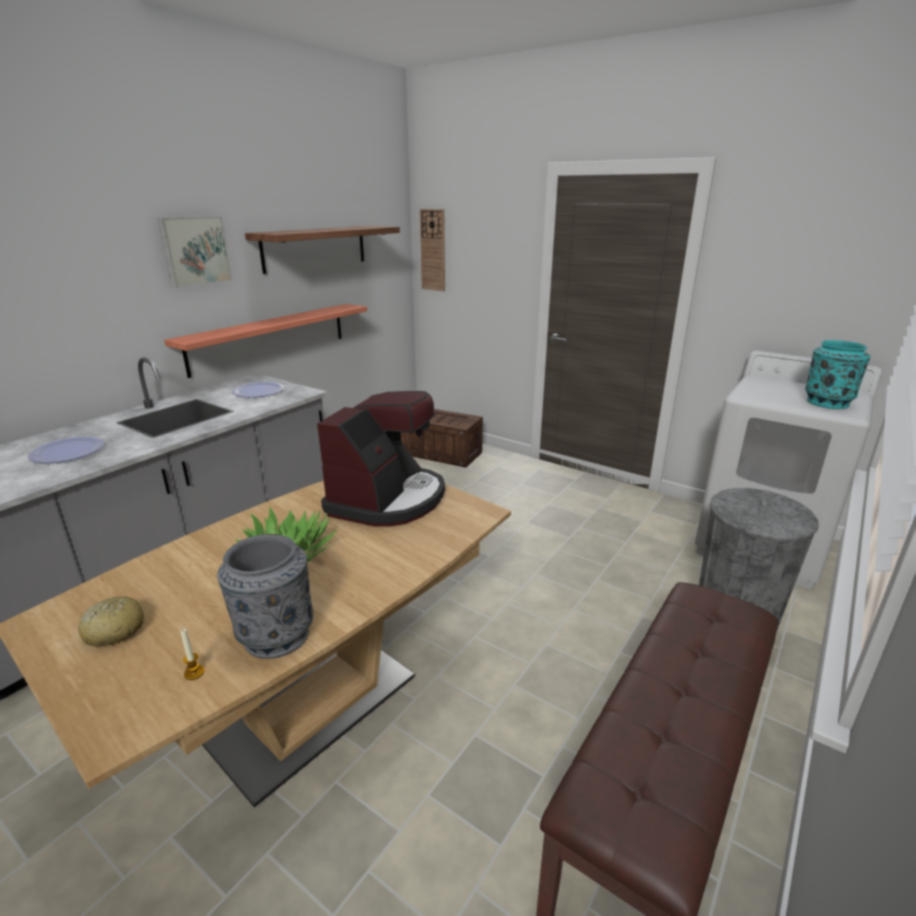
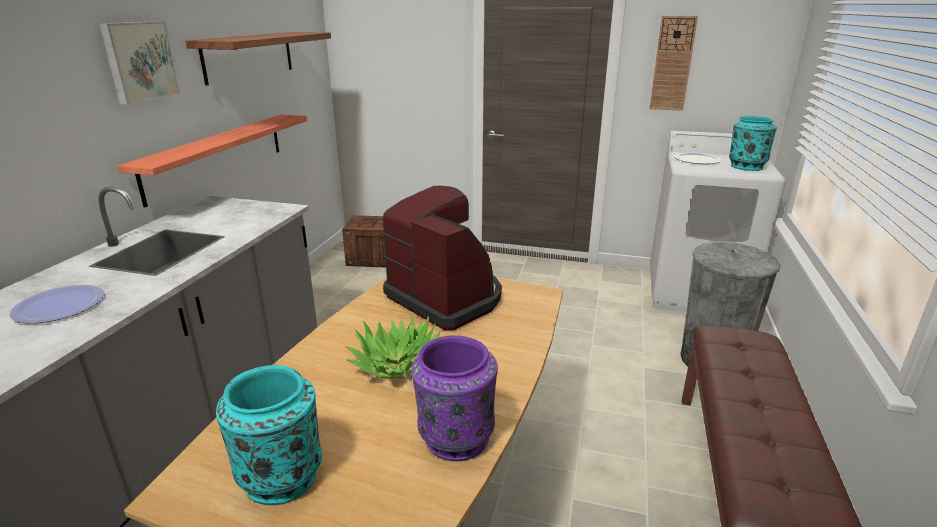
camera: 20 degrees left, 0 degrees up
(114, 630) = (280, 476): bread -> turquoise vase
(194, 673) = (408, 491): candle -> none
(258, 391) = (231, 213): plate -> plate (697, 160)
(275, 635) = (455, 438): grey vase -> purple vase
(388, 499) = (446, 298): coffee machine -> coffee machine turned 45 degrees counterclockwise
(433, 250) = (354, 56): wall clock -> wall clock (672, 64)

